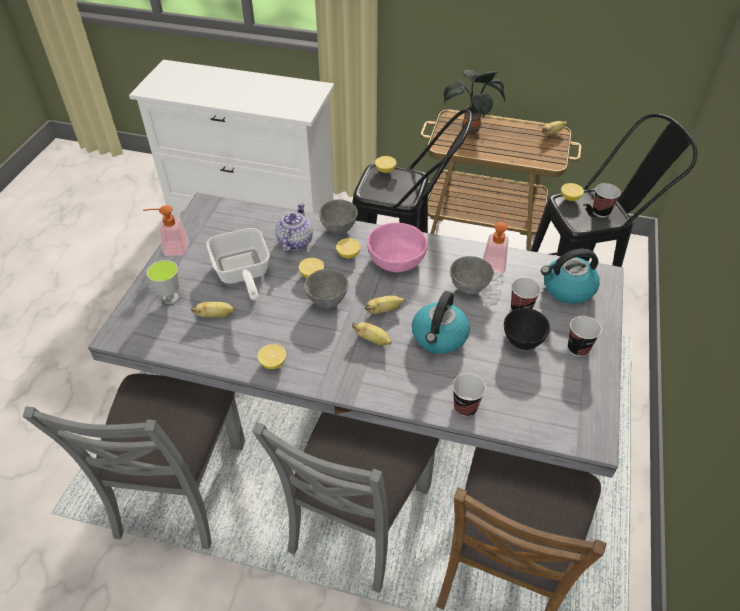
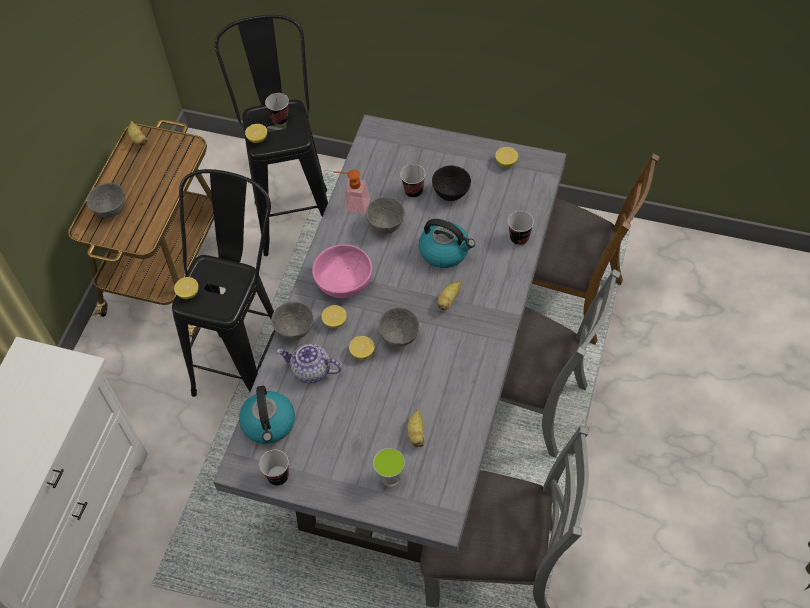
camera: 85 degrees left, 10 degrees up
(171, 249) = (313, 492): soap dispenser -> none
(242, 274) = (359, 416): frying pan -> none
(273, 363) = (476, 377): lemon -> lemon (506, 162)
(383, 310) = (412, 292): banana -> none
(471, 128) = (112, 211): potted plant -> grey bowl
(567, 289) = (390, 156): kettle -> kettle (269, 424)
(578, 348) = (458, 159): cup -> cup (278, 476)

